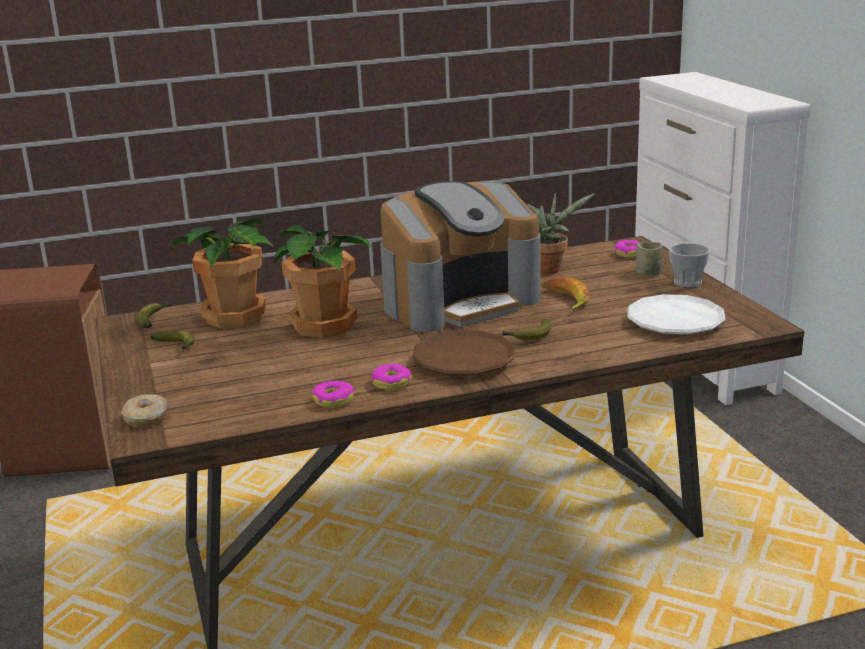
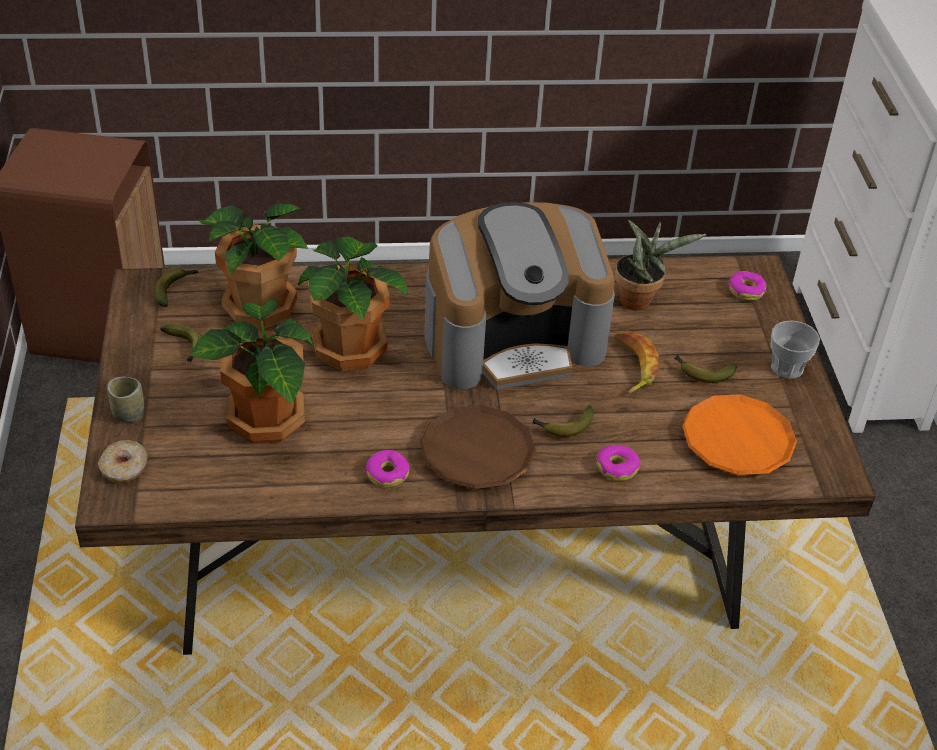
camera: 10 degrees right, 20 degrees up
(267, 373) = (266, 422): none -> potted plant
(334, 400) = (319, 488): donut -> donut (617, 468)
(623, 295) = (702, 373): none -> banana
(648, 273) = (750, 337): cup -> cup (129, 414)
(675, 322) = (737, 441): white plate -> orange plate

